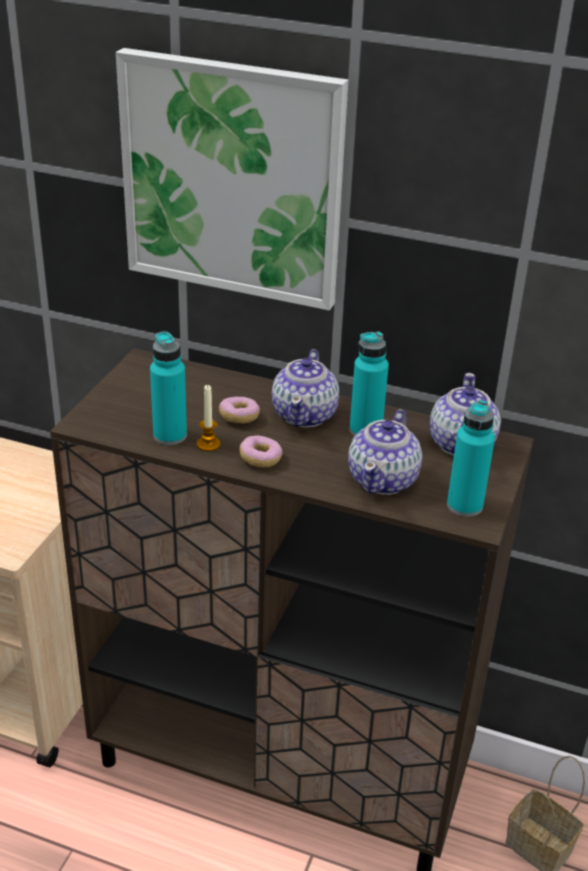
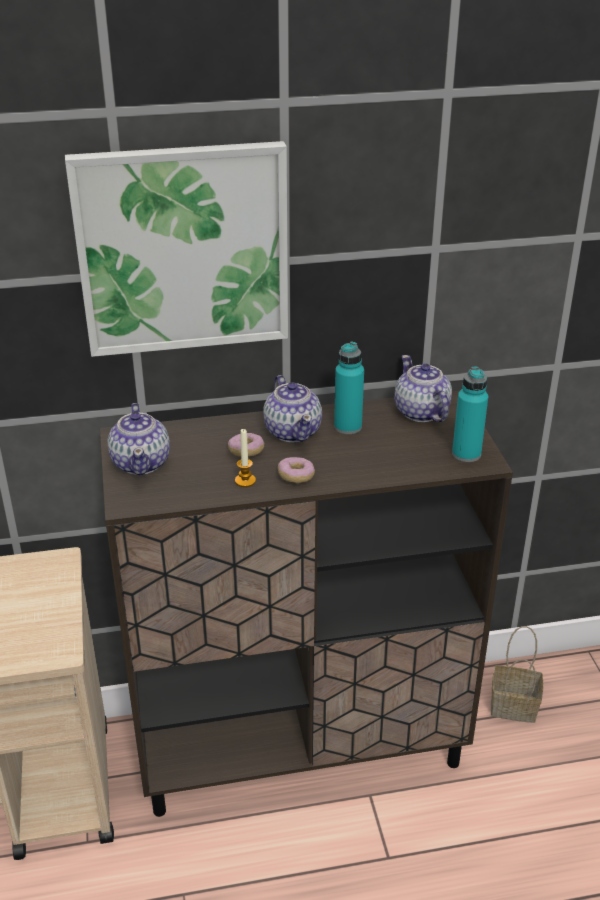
camera: 30 degrees left, 0 degrees up
(170, 436) = (208, 486): turquoise bottle -> none
(384, 480) = (396, 457): teapot -> teapot (141, 462)

